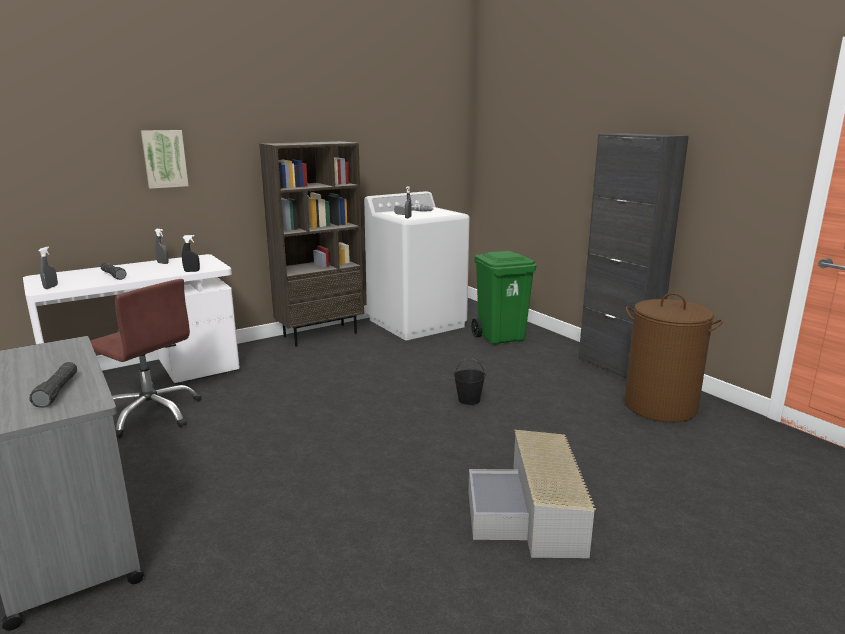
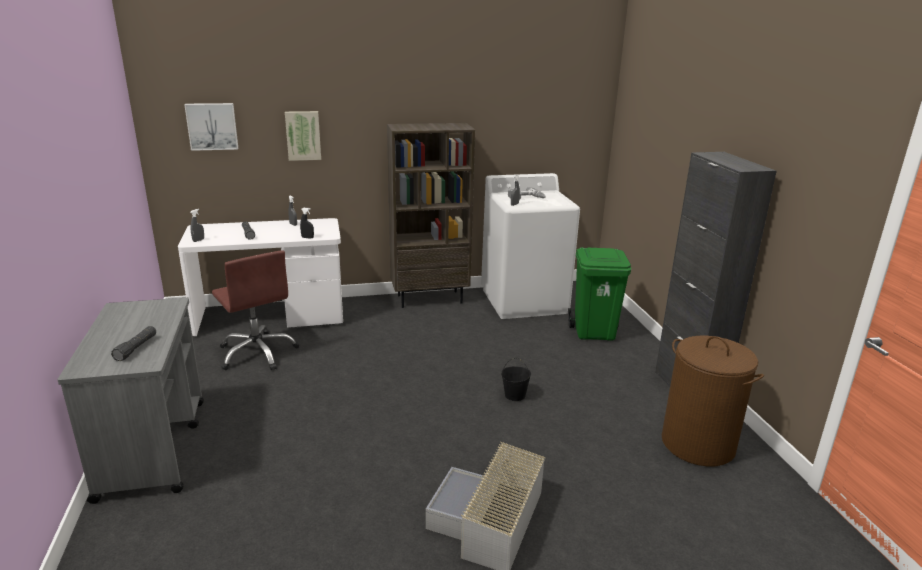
camera: 20 degrees right, 5 degrees up
(48, 149) = (212, 126): none -> picture

